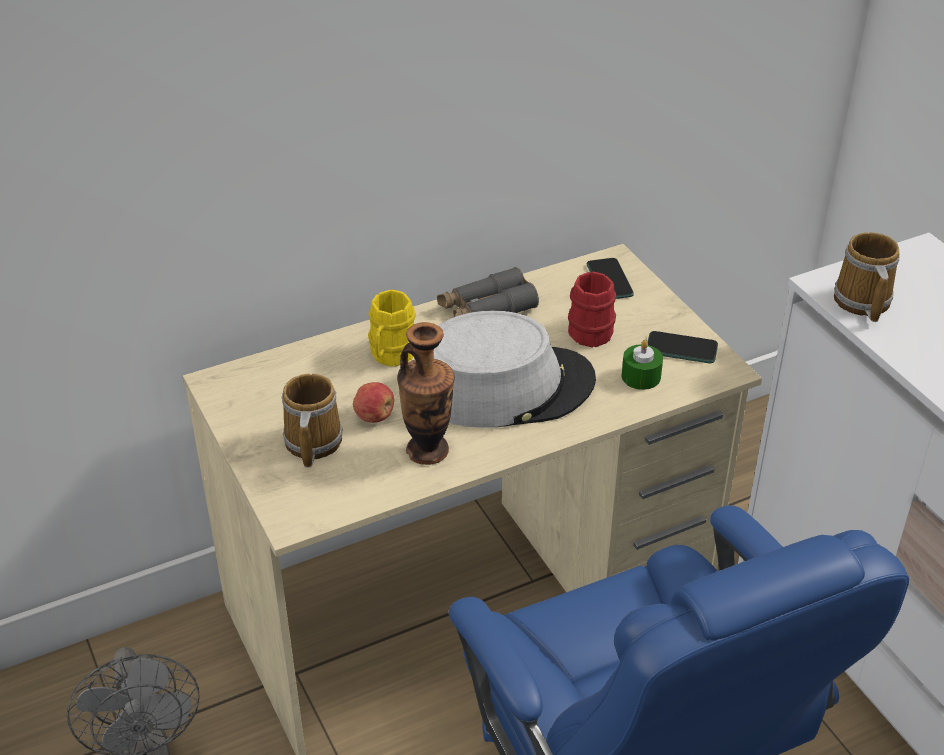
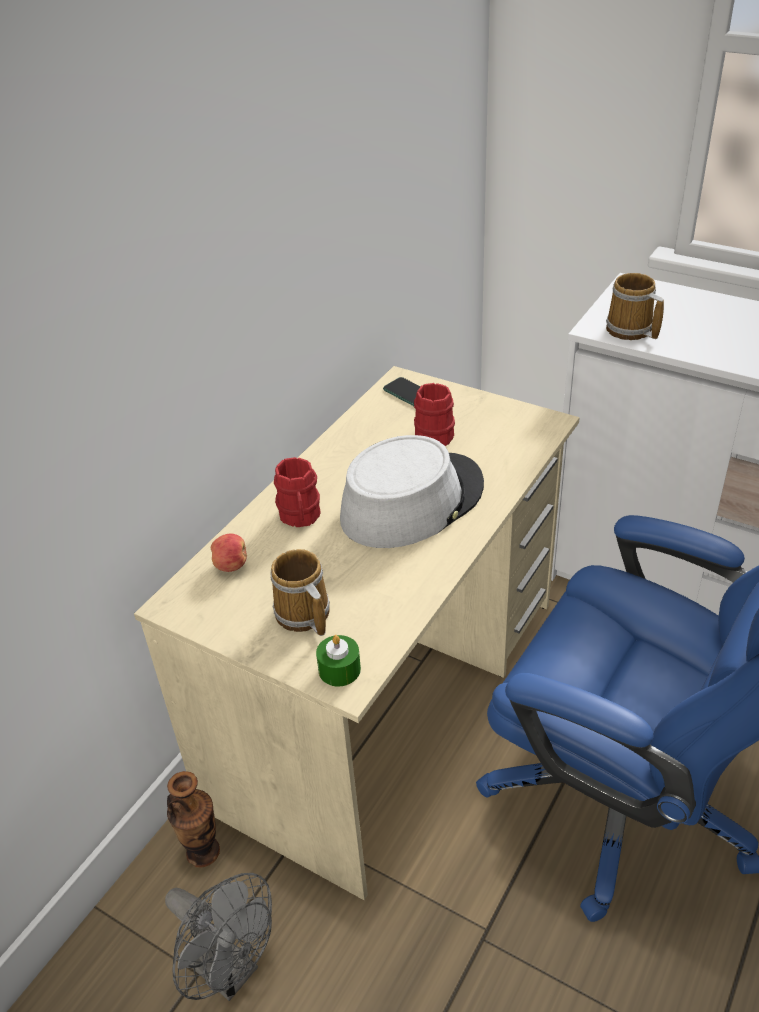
camera: 30 degrees left, 0 degrees up
(374, 416) = (334, 569): apple -> apple (231, 565)
(390, 355) = (300, 517): yellow mug -> red mug
(427, 451) = (402, 576): vase -> vase (203, 852)
(486, 309) = (341, 451): grey binoculars -> none
(641, 376) = (500, 451): green candle -> green candle (339, 669)
(681, 348) = (508, 420): phone -> none

